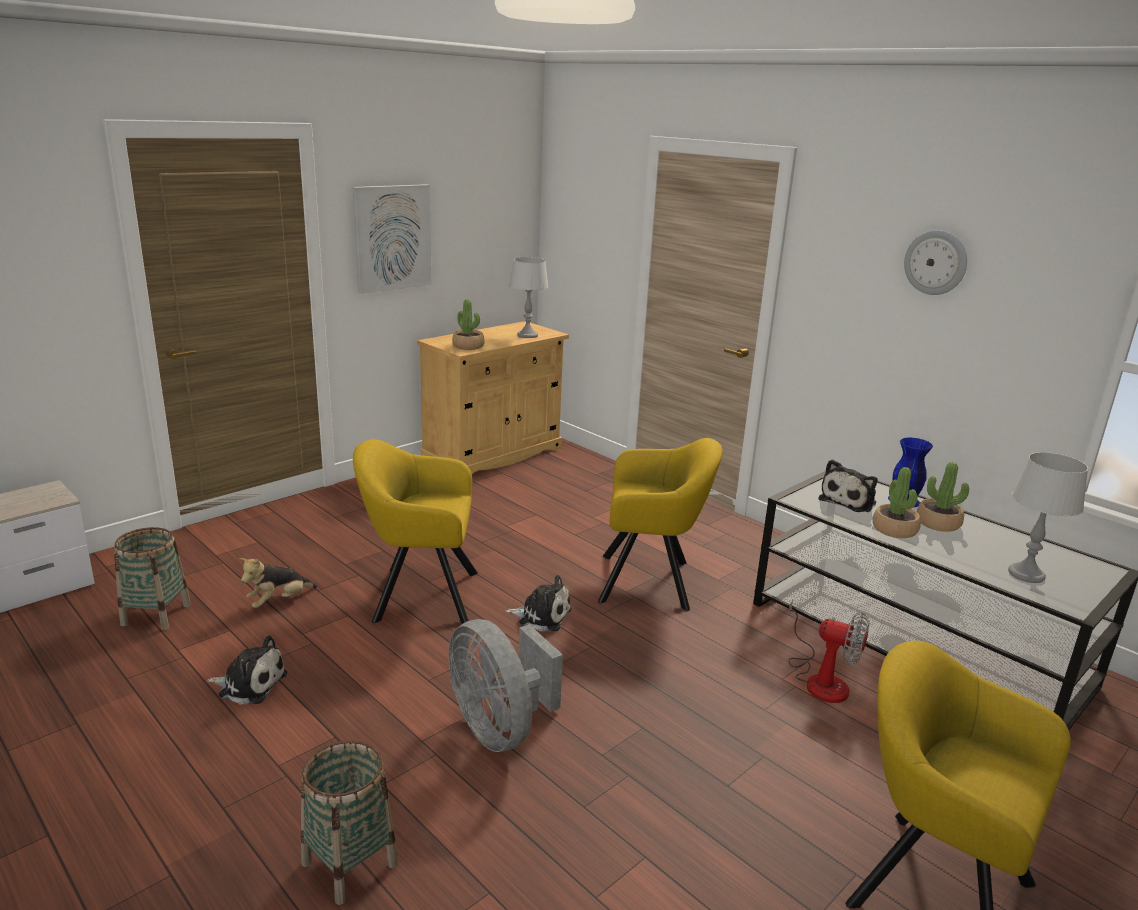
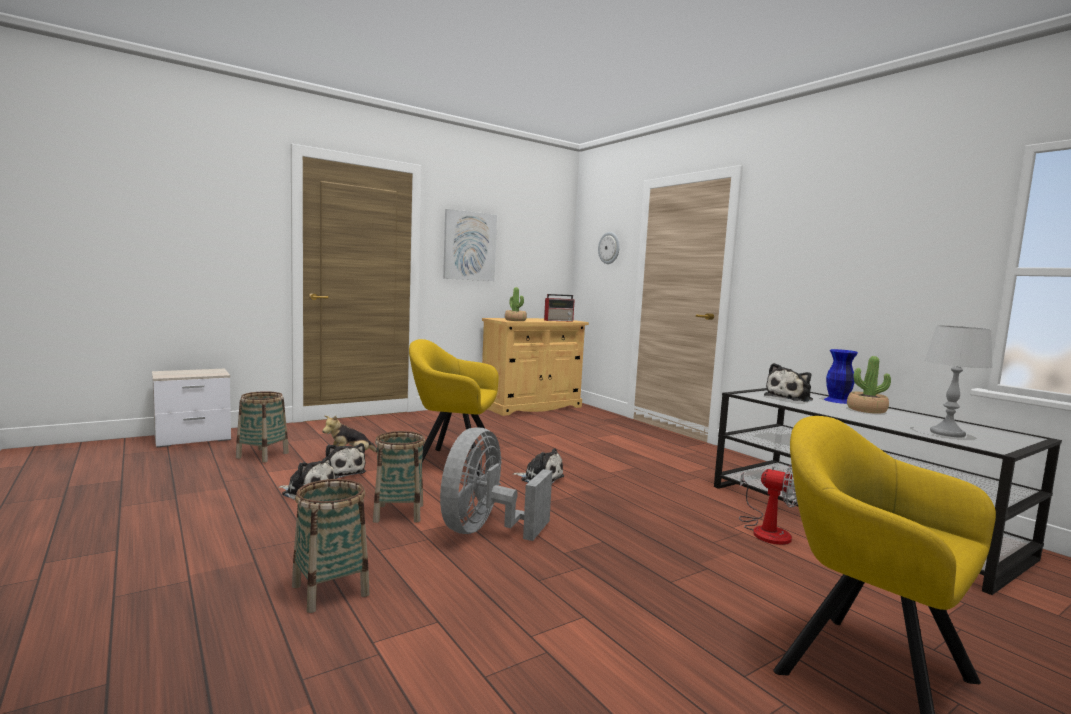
camera: 10 degrees right, 15 degrees down
(280, 637) = (341, 472): none -> plush toy
(384, 711) = (398, 513): none -> basket
(500, 728) = (485, 530): grey fan -> grey fan turned 45 degrees clockwise
(527, 335) = (559, 320): grey table lamp -> radio
(651, 582) = (632, 469): yellow armchair -> none
(894, 529) = (827, 410): potted plant -> none
(936, 262) = (850, 222): wall clock -> wall clock (609, 248)

